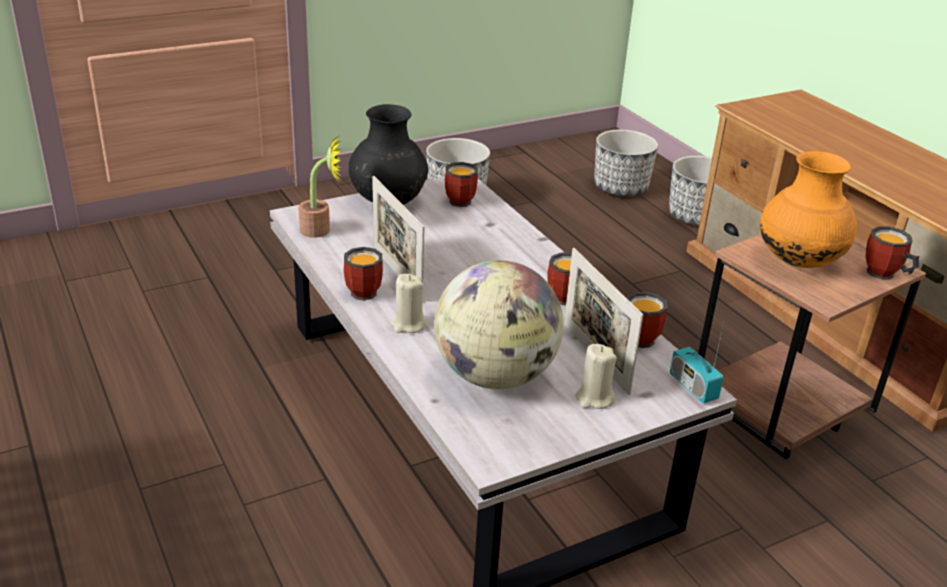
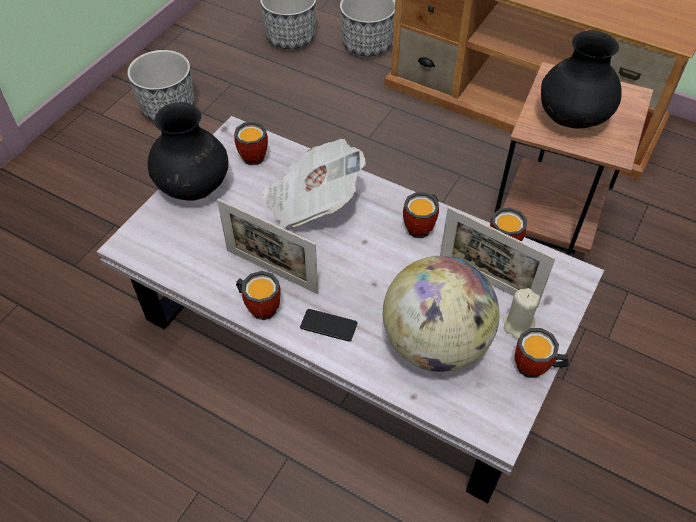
camera: 30 degrees left, 20 degrees up
(321, 230) = (165, 252): potted plant -> none
(408, 325) = (328, 325): beige candle -> phone
(481, 245) = (311, 202): none -> newspaper
(693, 387) = (570, 274): radio -> none
(799, 262) = (572, 119): orange vase -> black vase
(884, 275) = (632, 106): mug -> mug (535, 369)

